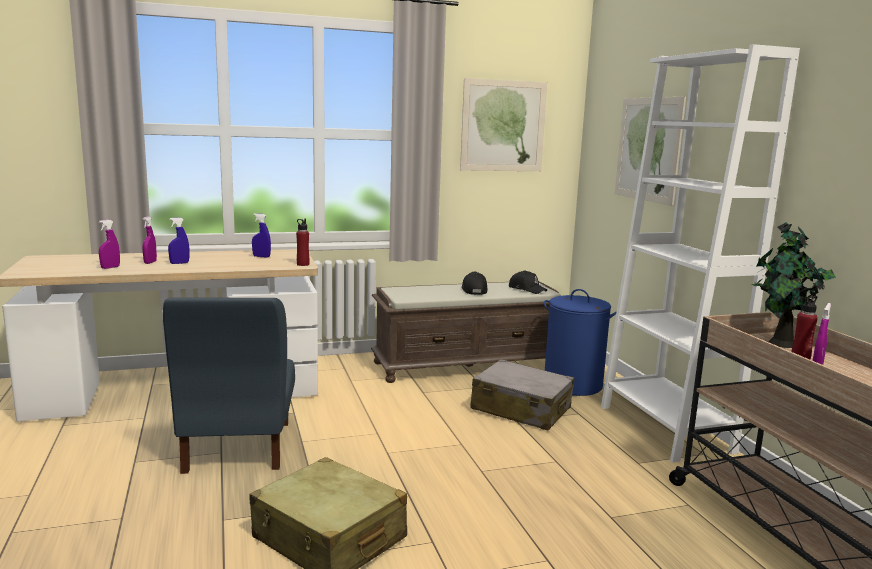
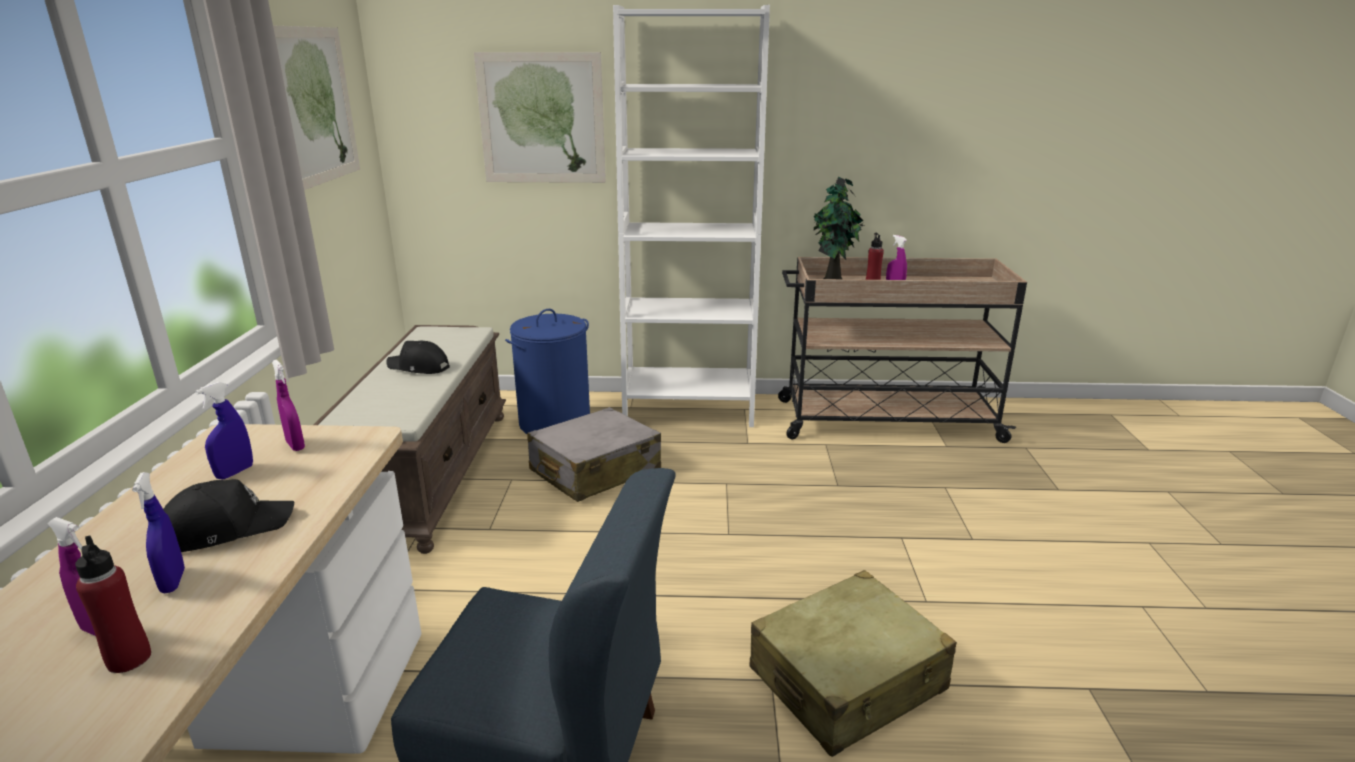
camera: 70 degrees left, 10 degrees up
(110, 267) = (82, 710): purple spray bottle -> purple spray bottle (295, 445)
(303, 264) = (361, 437): red bottle -> red bottle (129, 659)
(527, 289) = (452, 338): black cap -> black cap (226, 528)

